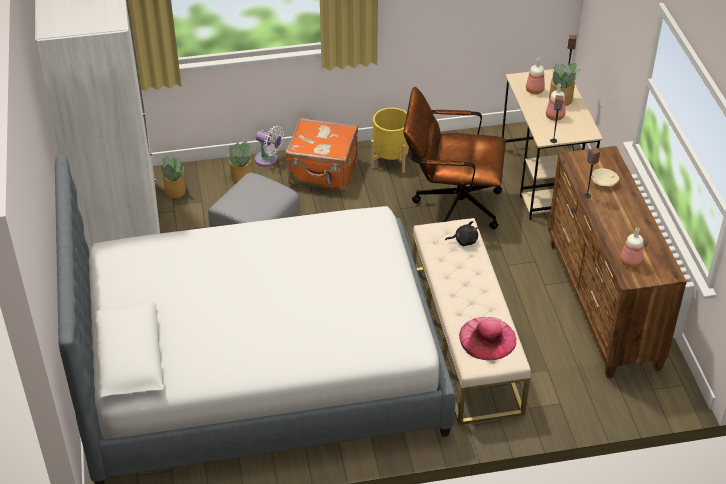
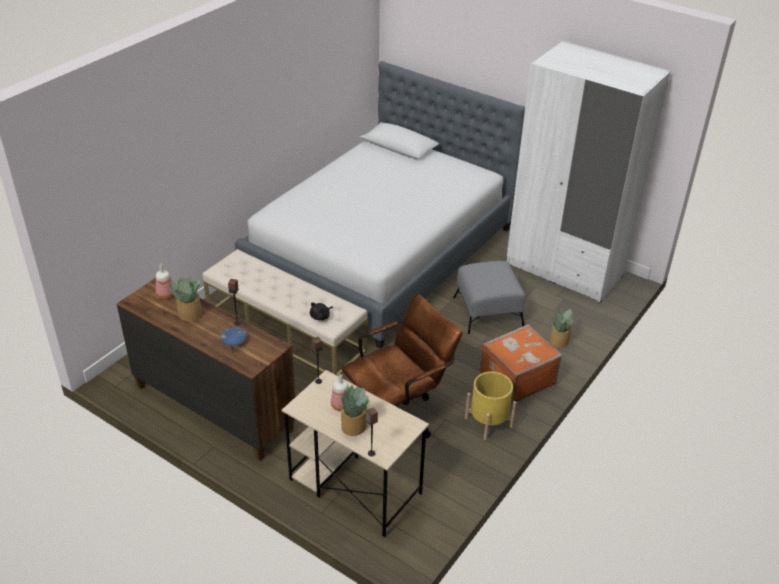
camera: 135 degrees right, 5 degrees down
(175, 191) = (578, 306): potted plant -> potted plant (189, 313)
(268, 159) = (564, 364): white fan -> none
(487, 338) = (243, 270): pink hat -> none
(534, 90) = (386, 422): bottle -> none
(604, 182) = (233, 340): beige bowl -> blue bowl

